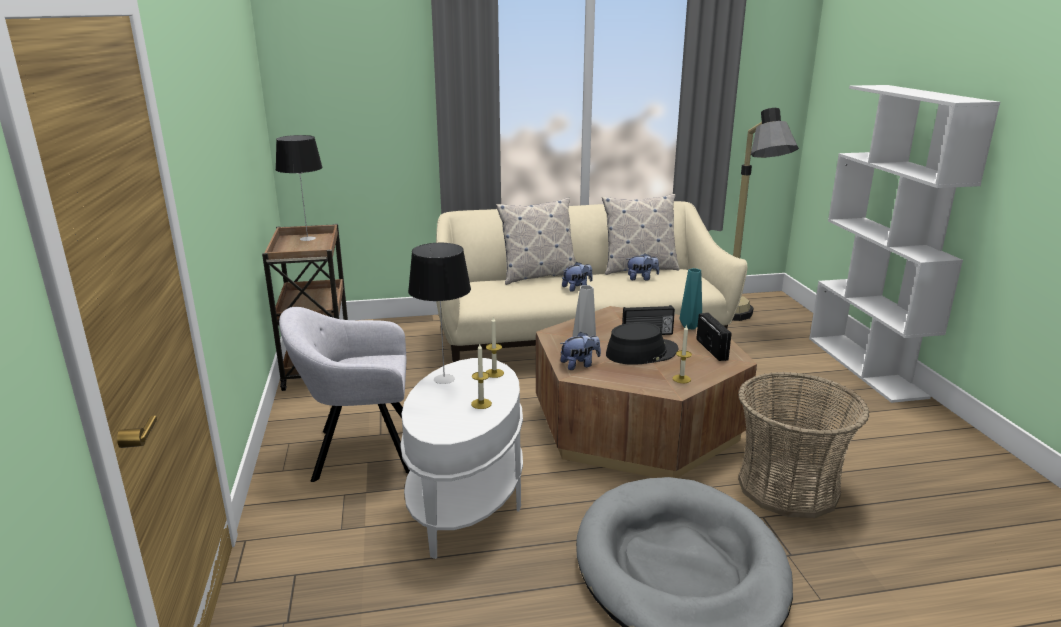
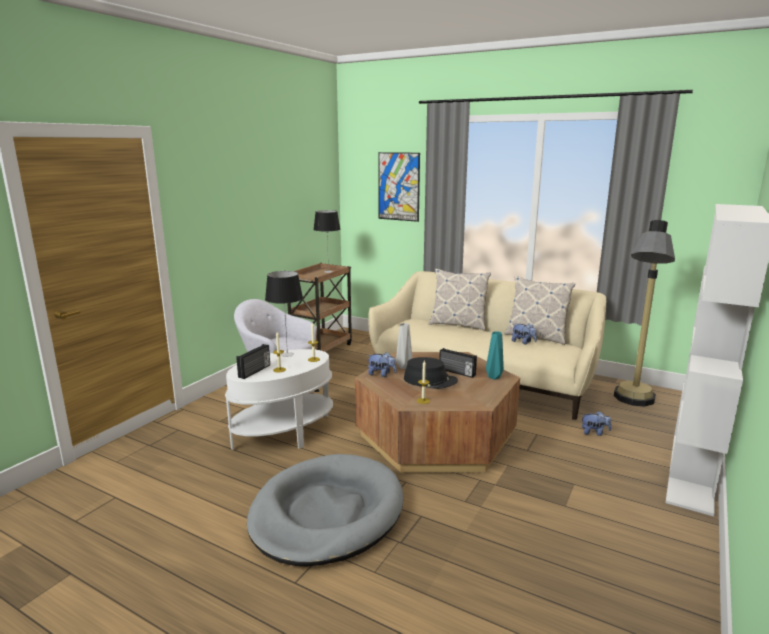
camera: 40 degrees right, 5 degrees down
(380, 87) = (398, 186): none -> picture
(577, 288) = (467, 337): plush toy -> plush toy (594, 433)
(713, 349) = (480, 393): radio -> radio (255, 371)
(788, 487) = (469, 510): basket -> none

